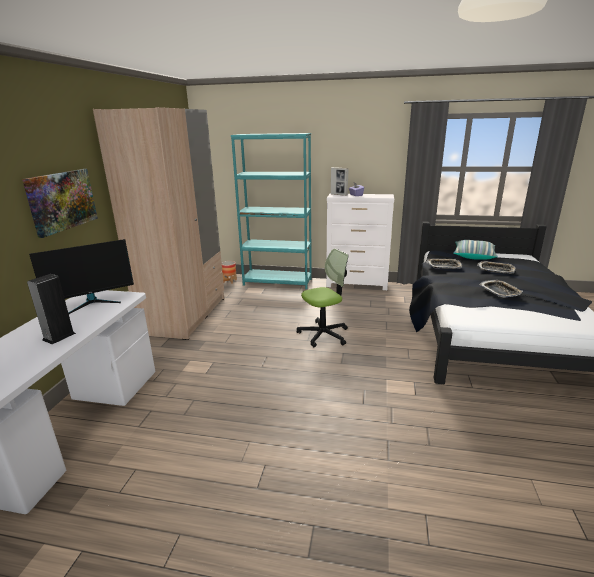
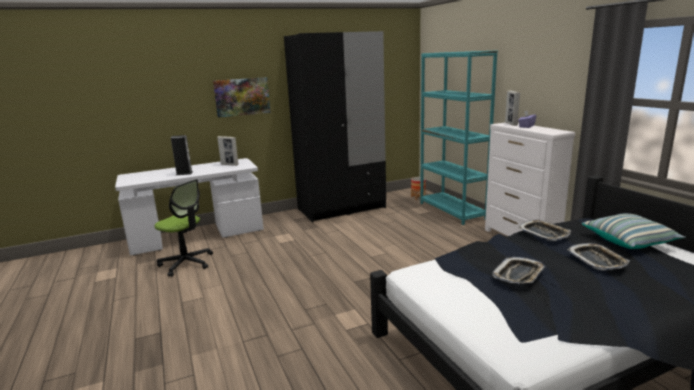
camera: 55 degrees right, 5 degrees down
(93, 303) = (229, 164): monitor -> picture frame
(185, 315) = (341, 208): beige wardrobe -> black wardrobe
(323, 334) = (390, 259): office chair -> office chair (186, 263)

